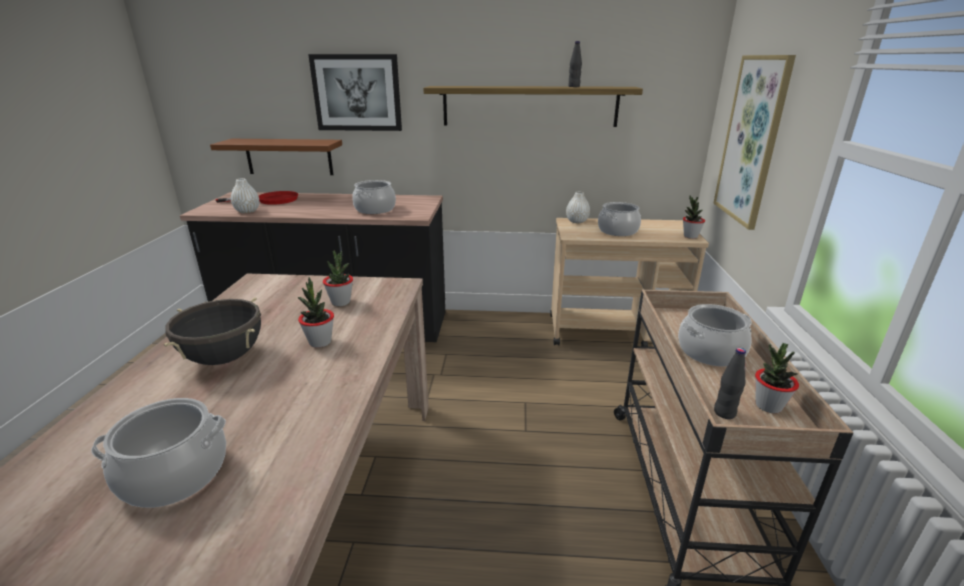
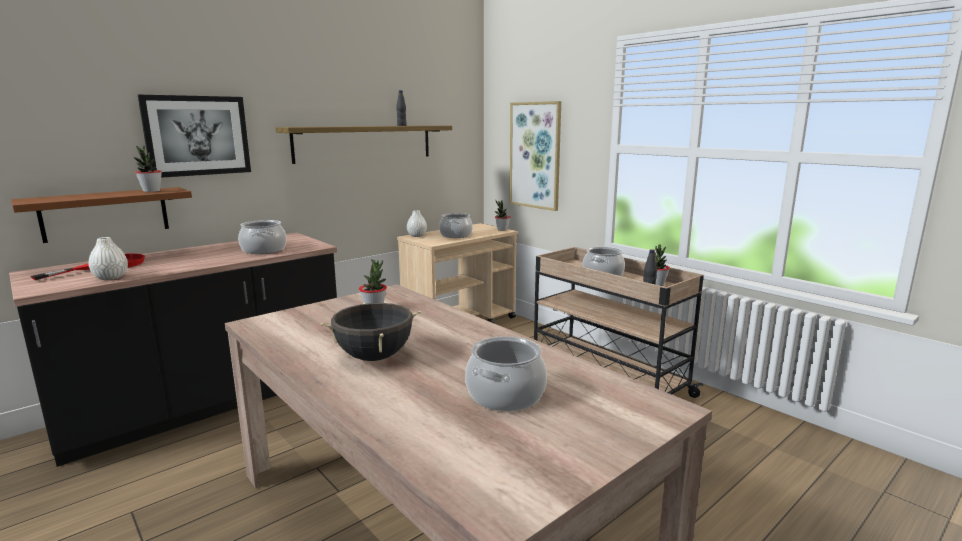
camera: 45 degrees left, 10 degrees down
(320, 342) = (420, 328): potted plant -> potted plant (151, 191)

